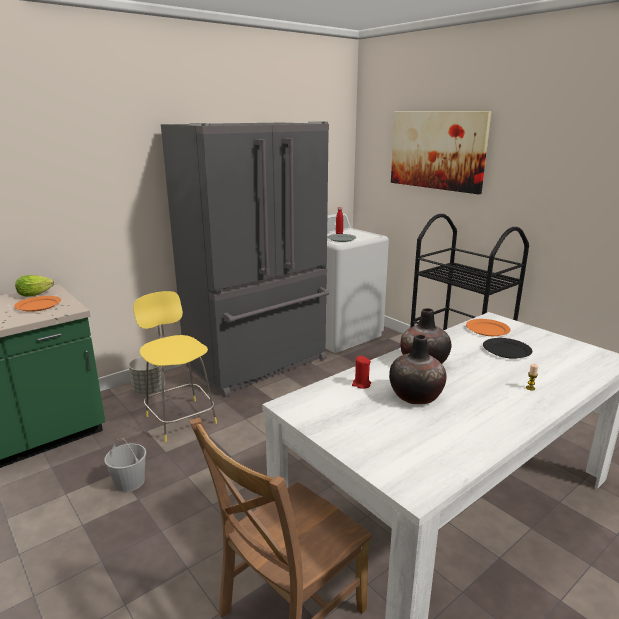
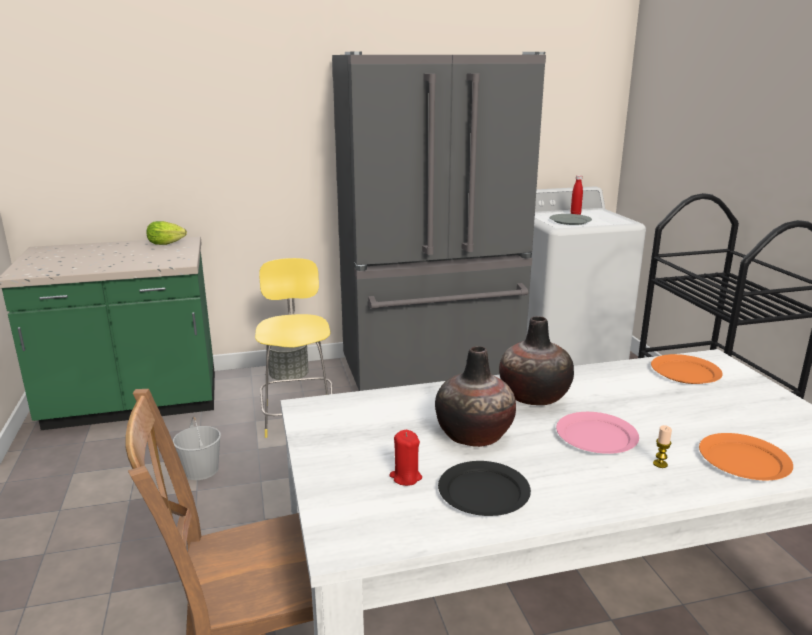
camera: 25 degrees right, 0 degrees up
(38, 305) = (157, 254): orange plate -> orange plate (744, 460)
(361, 384) = (419, 404): red candle -> red candle (405, 477)
(437, 150) = (727, 97): picture -> none
(483, 380) = (597, 436): none -> pink plate
(506, 350) = (683, 405): black plate -> black plate (483, 491)

